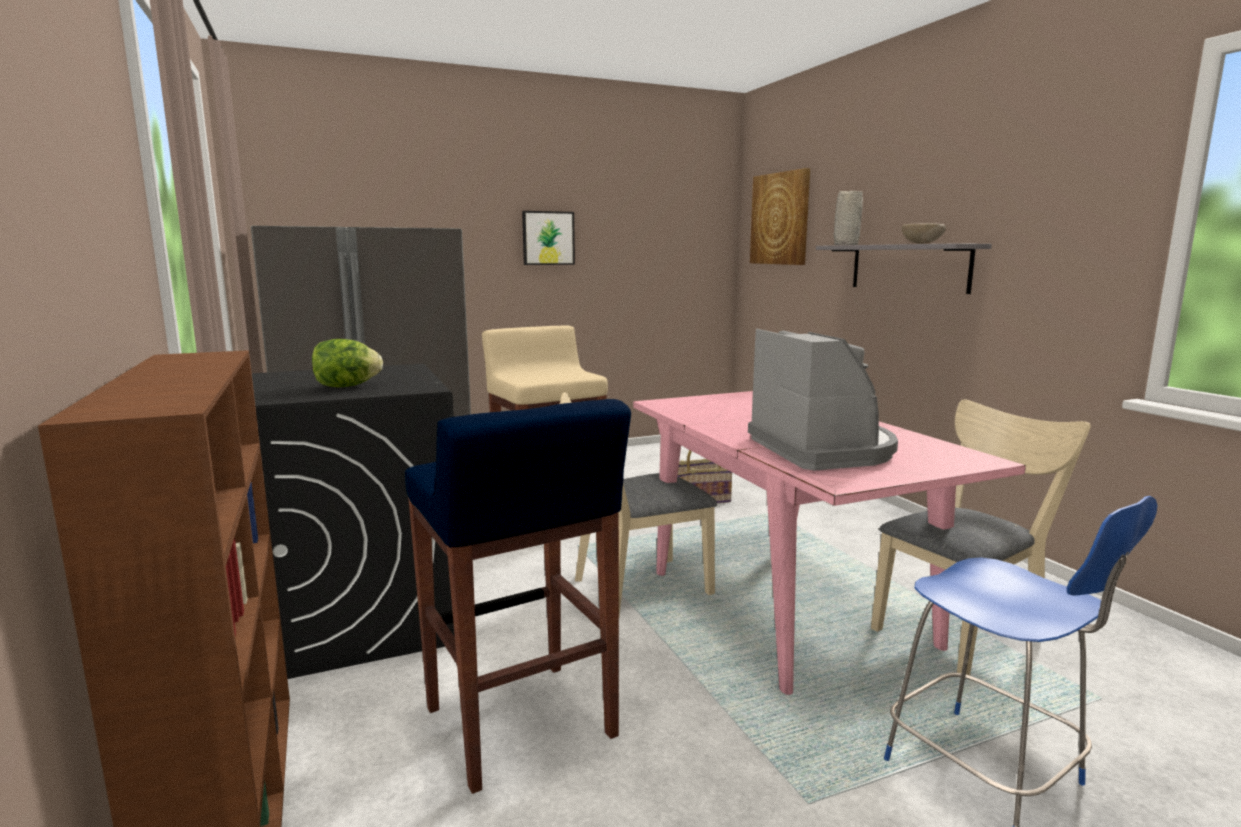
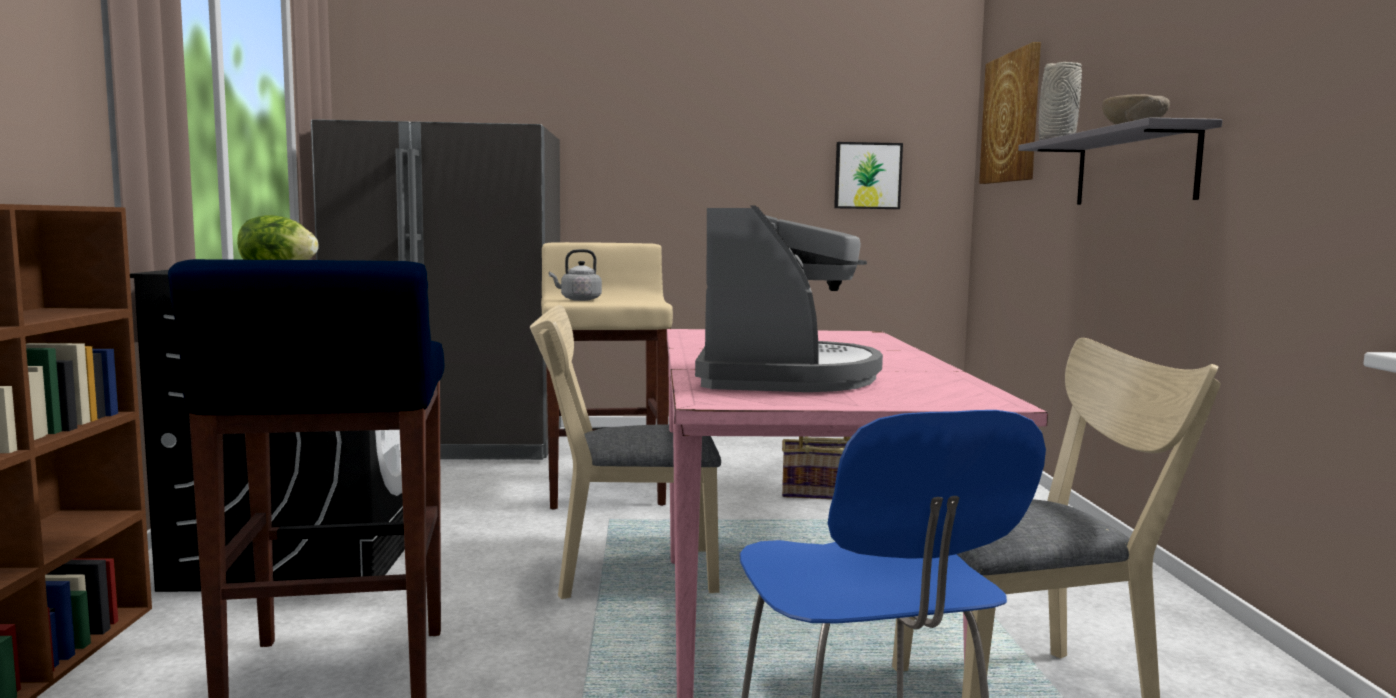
camera: 20 degrees right, 5 degrees down
(531, 377) = (578, 299): none -> grey kettle
(548, 238) = (696, 148): picture -> picture (867, 176)

